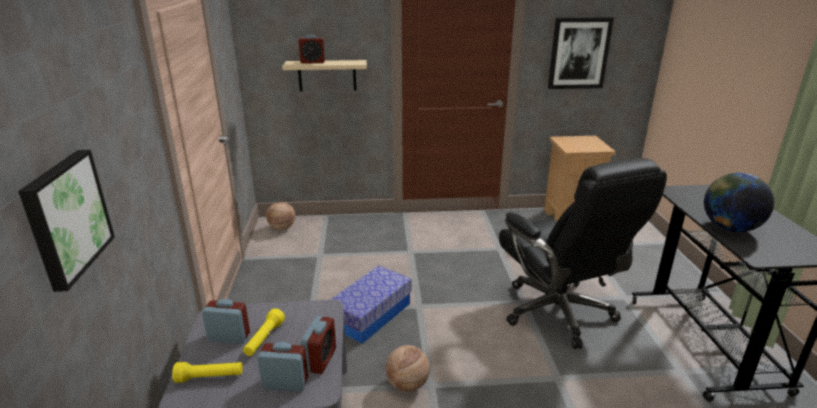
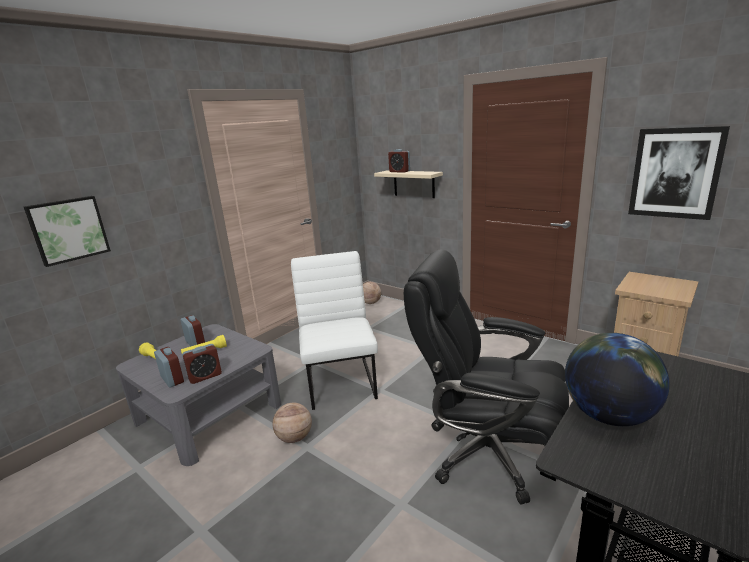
camera: 45 degrees right, 5 degrees down
(371, 315) = (341, 380): storage box -> white chair
(558, 311) = (488, 452): black office chair -> black office chair turned 90 degrees clockwise

